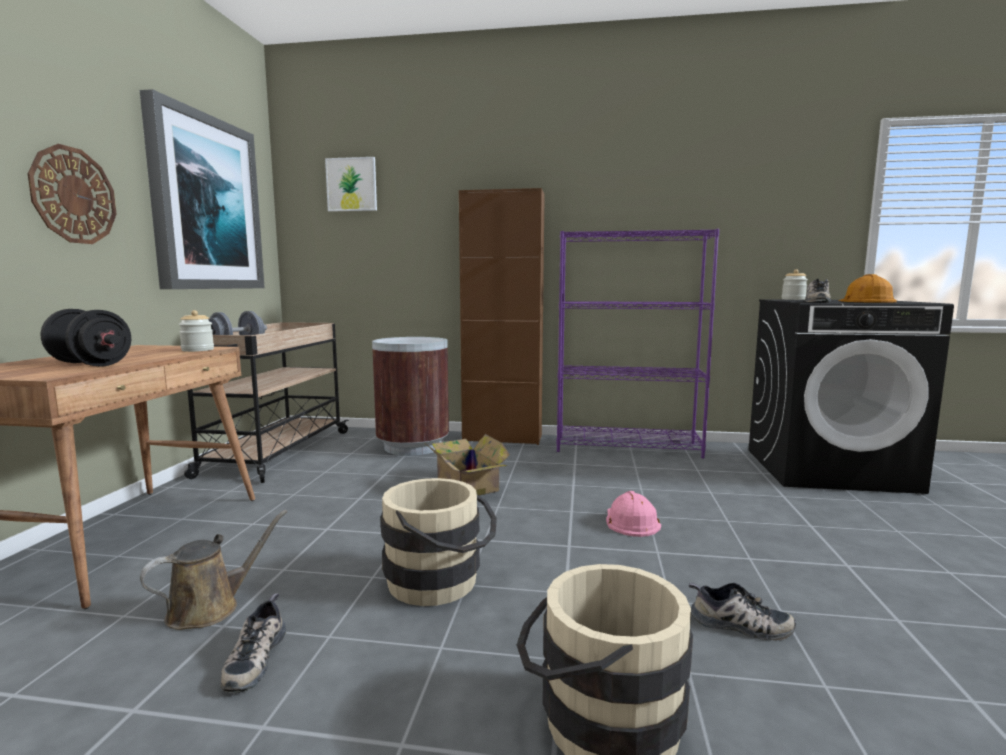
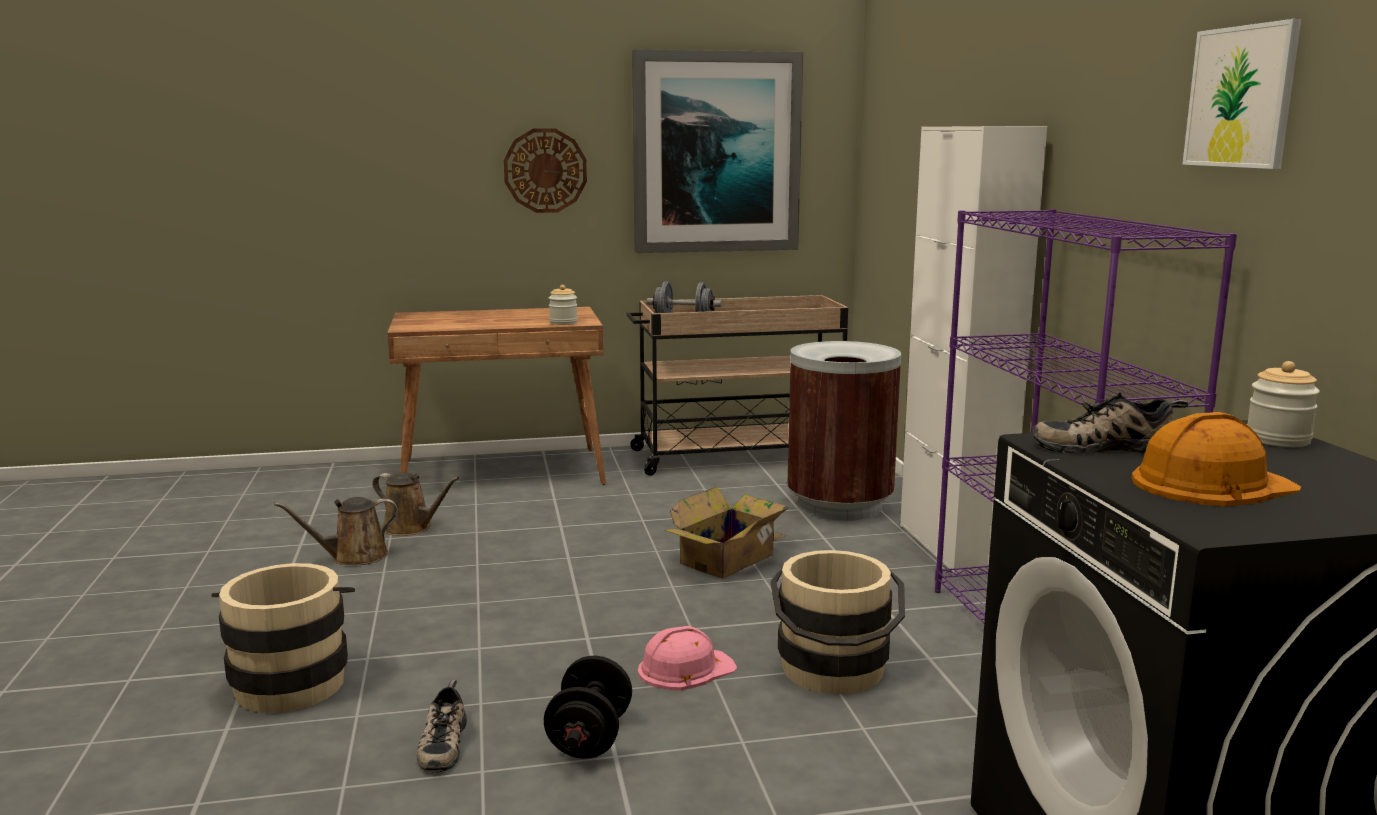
camera: 70 degrees right, 5 degrees up
(90, 364) = (462, 323): black dumbbell -> black dumbbell (589, 738)
(253, 658) = (354, 557): shoe -> brown watering can
(351, 184) = (902, 105): picture -> picture (1241, 97)
(441, 583) = (476, 591): beige bucket -> beige bucket (834, 674)
(502, 438) = (952, 546): brown cabinet -> white cabinet

